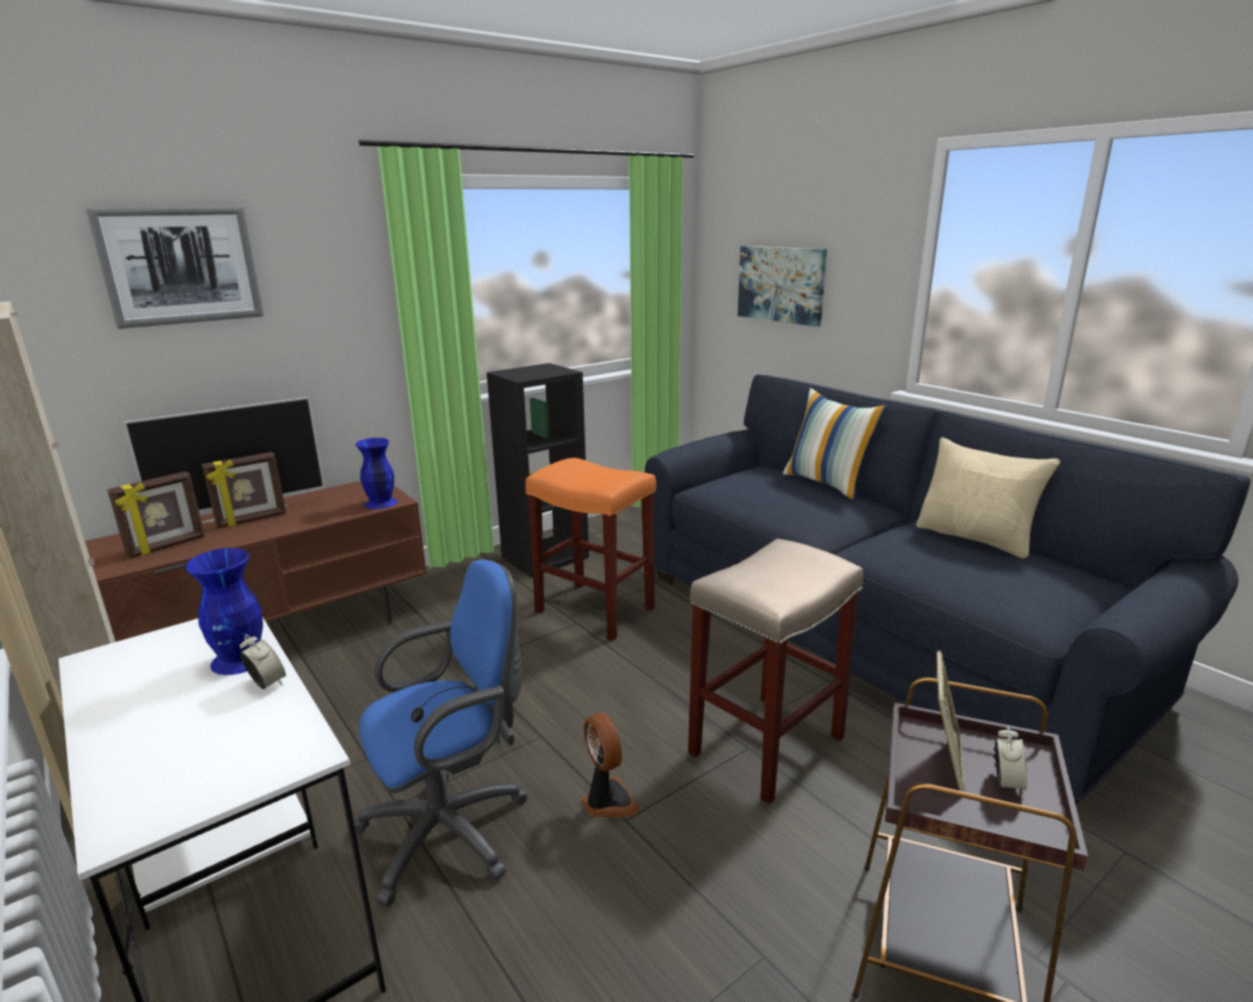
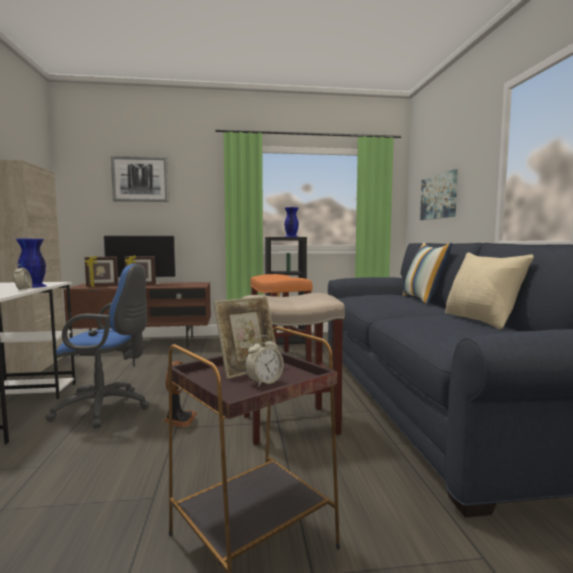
camera: 30 degrees right, 15 degrees down
(380, 503) = (192, 286): blue vase -> blue vase (291, 236)

